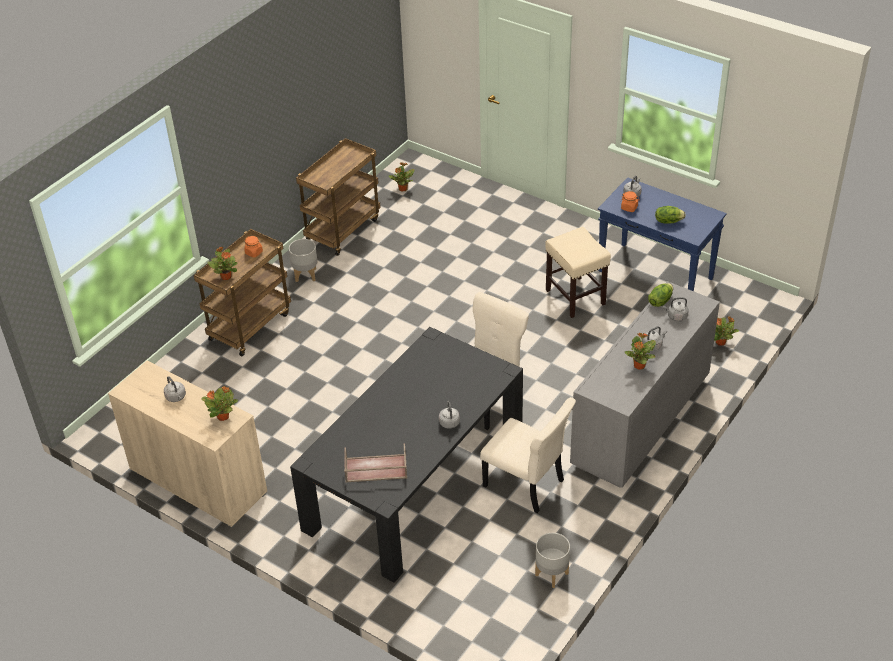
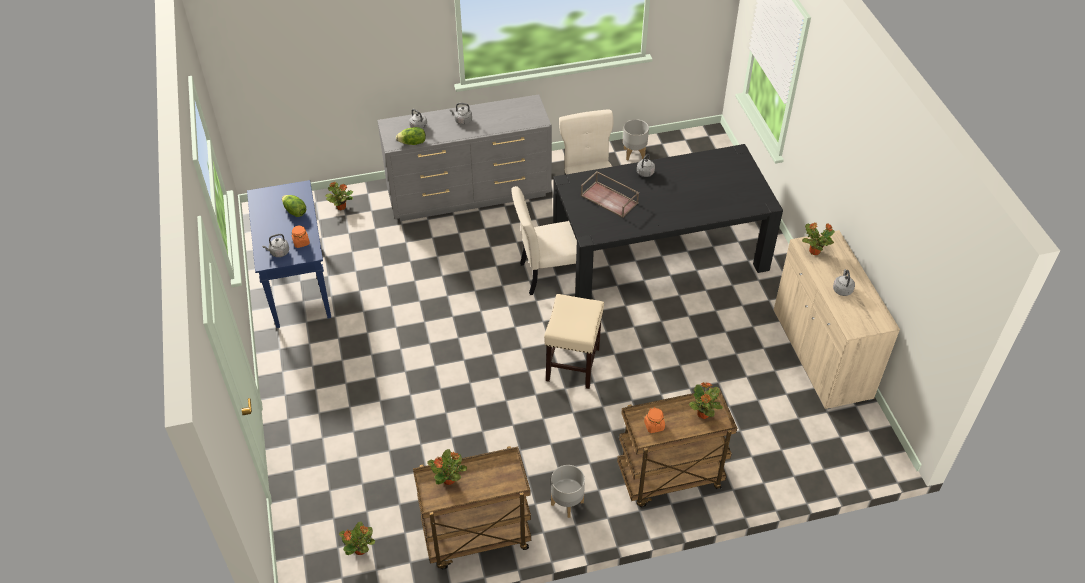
camera: 140 degrees left, 5 degrees up
(375, 469) = (725, 174): brown tray -> brown tray (610, 199)
(576, 297) = (380, 308): beige stool -> beige stool (573, 363)
(639, 366) = (490, 115): potted plant -> potted plant (449, 479)

